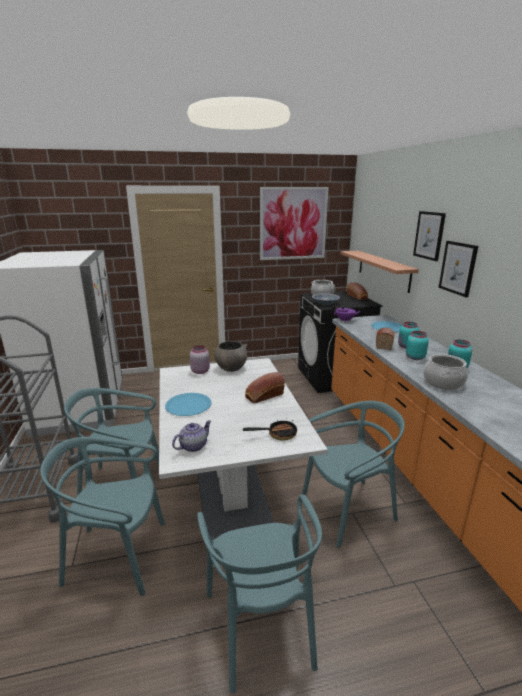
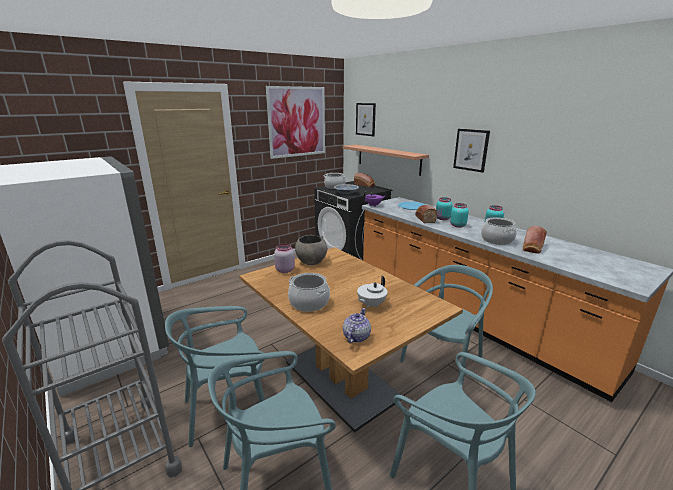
camera: 25 degrees left, 0 degrees up
(188, 405) = (309, 302): blue plate -> cooking pot
(231, 492) = (340, 380): white dining table -> brown dining table
(239, 421) = (371, 304): none -> white teapot
(263, 396) = (367, 279): bread -> bread (532, 247)
(277, 434) = (414, 307): frying pan -> none
(429, 235) = (438, 125): picture -> picture (365, 119)

